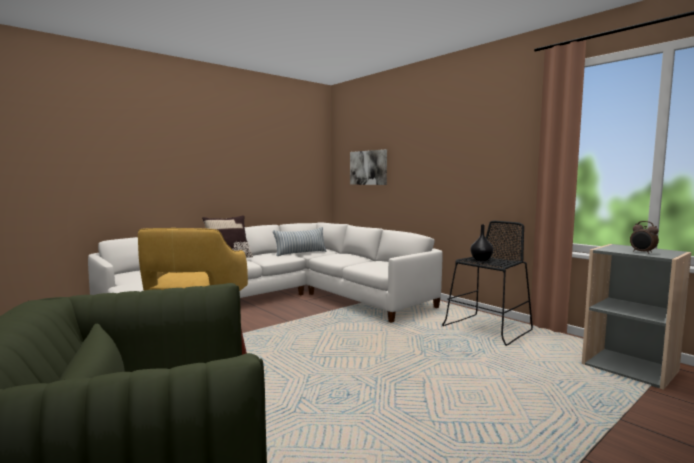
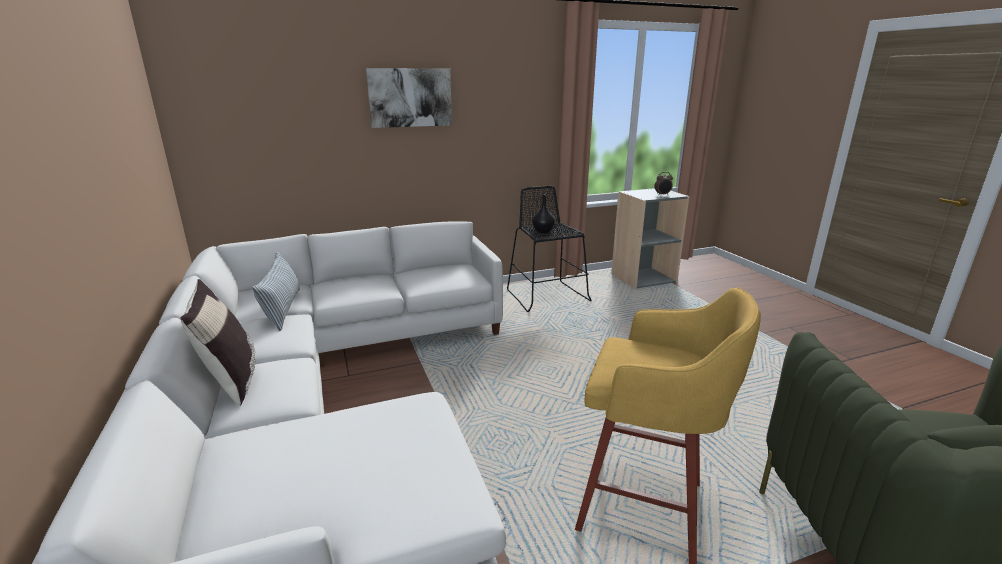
camera: 70 degrees left, 15 degrees up
(368, 167) = (282, 130): picture -> picture (410, 97)

